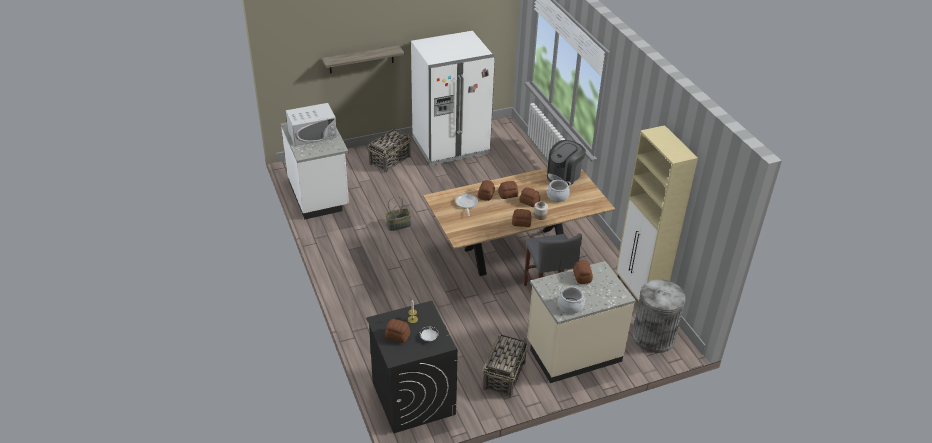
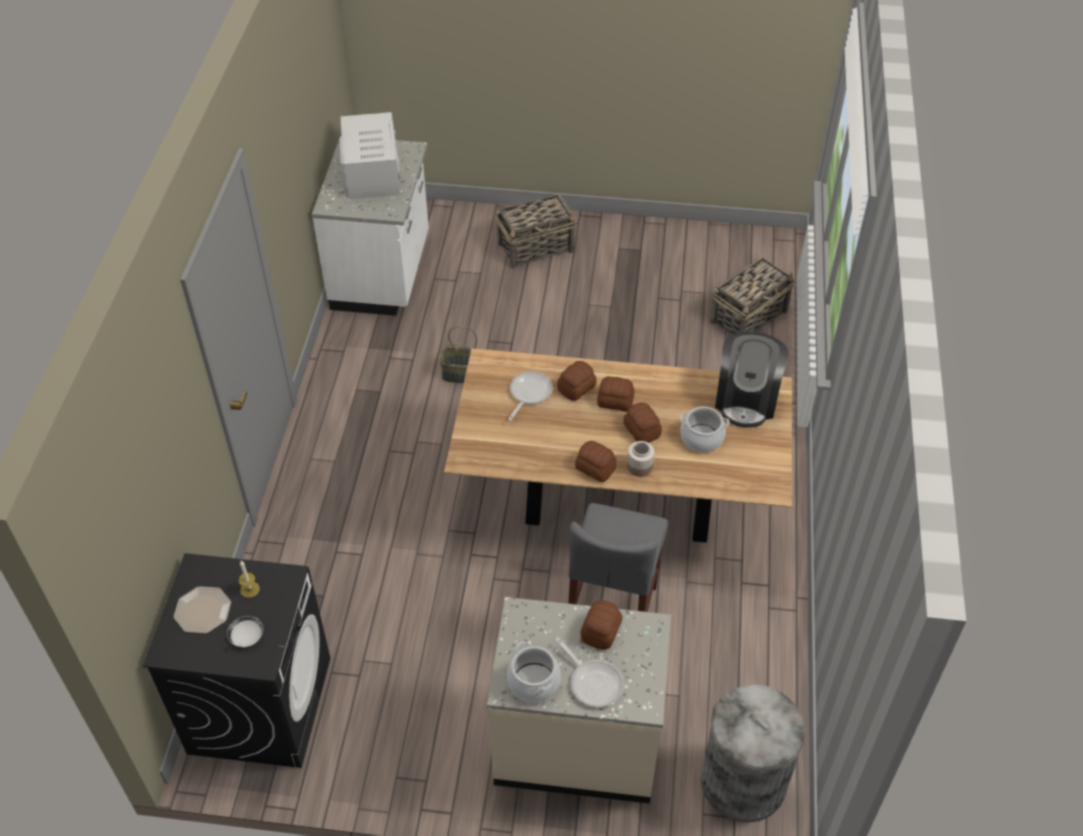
camera: 30 degrees right, 10 degrees up
(312, 134) = (372, 172): white microwave -> white microwave turned 105 degrees counterclockwise
(361, 59) = (516, 58): shelf -> none
(397, 336) = (202, 611): bread -> plate
(451, 146) = (655, 254): white fridge -> none
(504, 375) = (430, 732): basket -> basket (749, 316)
(564, 175) = (746, 399): coffee machine -> coffee machine turned 60 degrees counterclockwise
(594, 296) = (593, 682): none -> frying pan
(638, 295) = (778, 682): beige cabinet -> none

